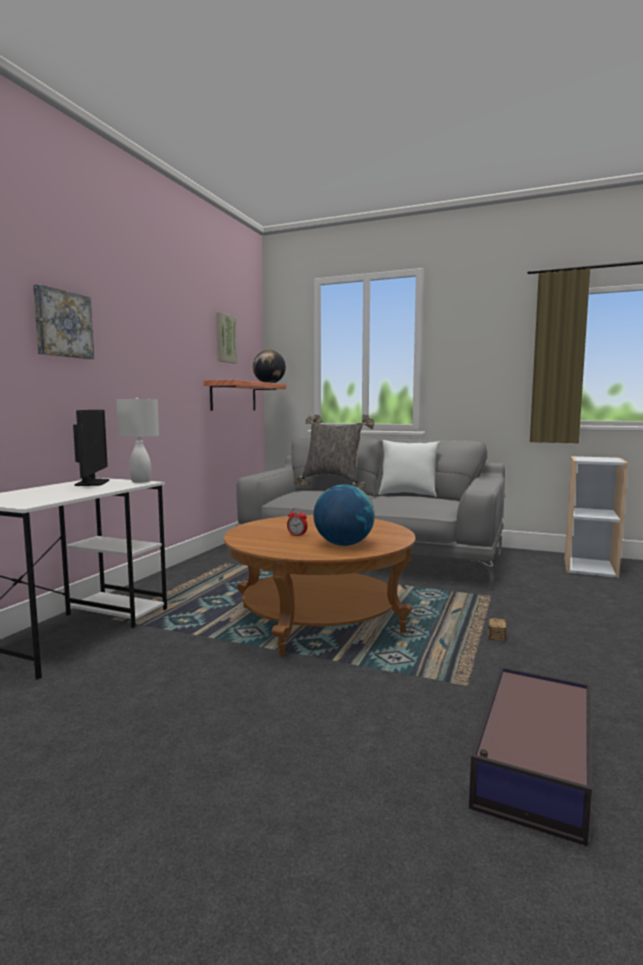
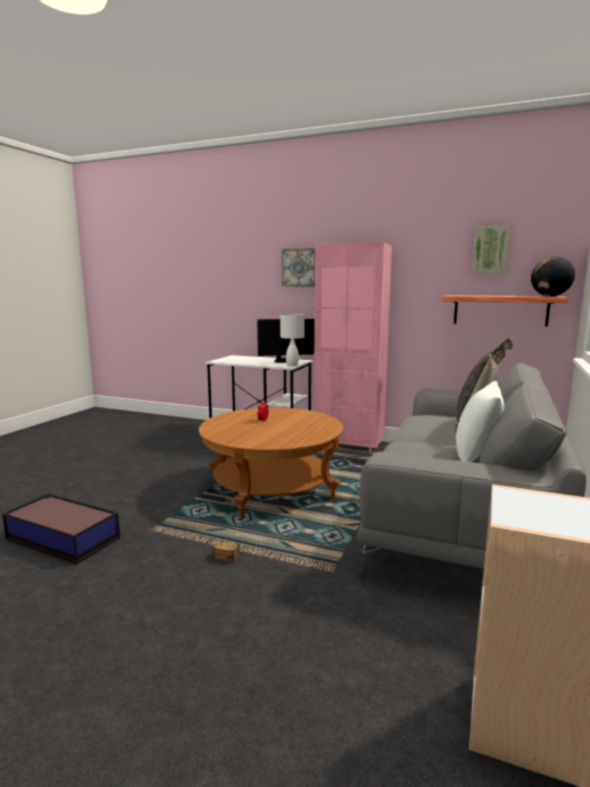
camera: 90 degrees right, 5 degrees up
(169, 580) = (349, 444): none -> pink cabinet
(343, 544) = (233, 430): globe -> none

